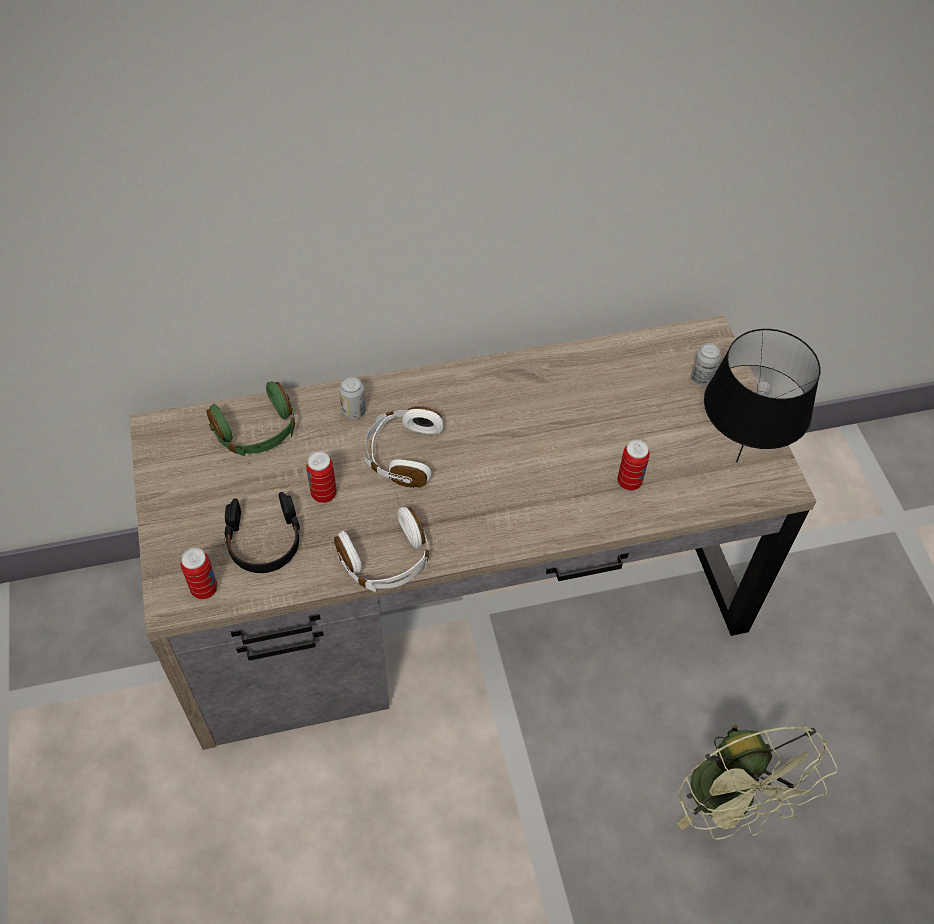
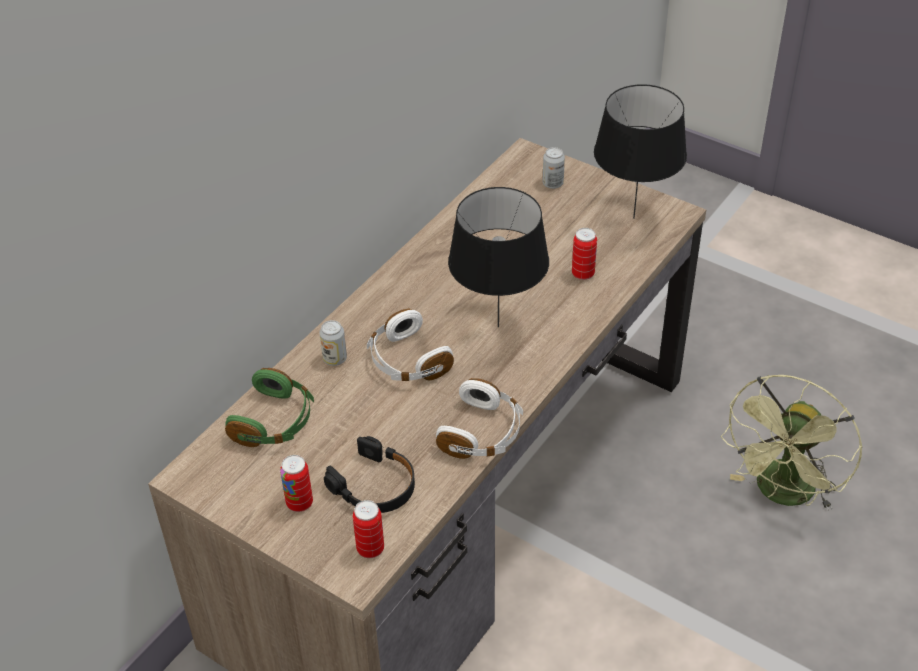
camera: 40 degrees left, 10 degrees down
(324, 494) = (381, 425): can -> can (299, 503)
(505, 478) = (499, 327): none -> black table lamp
(731, 803) = (782, 494): green fan -> green fan turned 90 degrees clockwise

